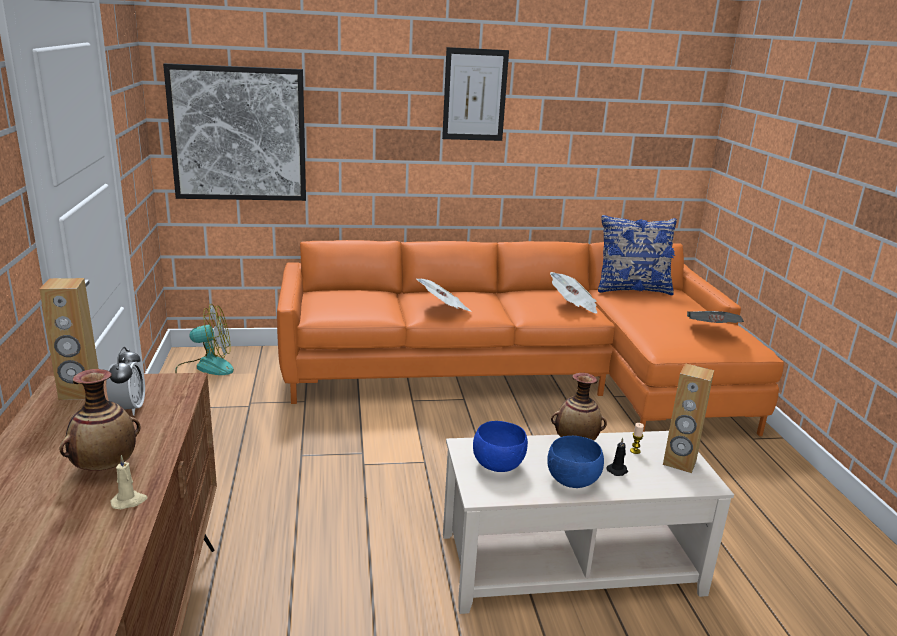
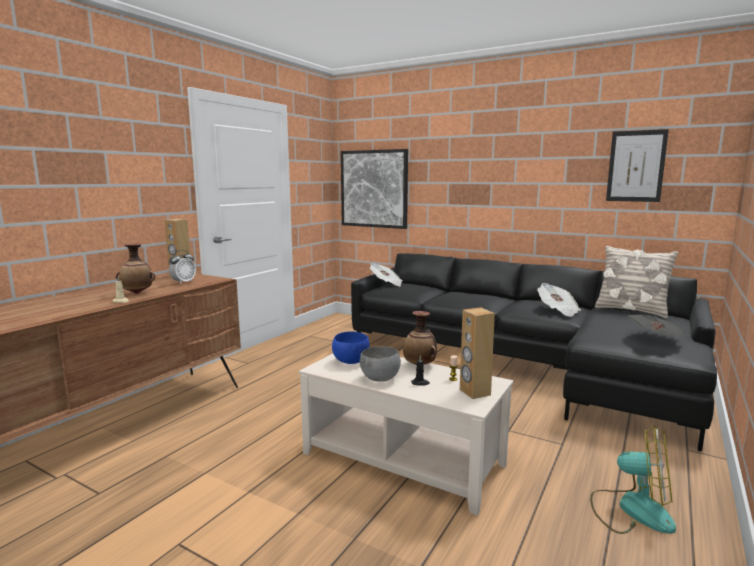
camera: 40 degrees right, 10 degrees down
(205, 368) = (338, 323): fan -> fan (632, 510)
(443, 309) = (454, 297): newspaper -> newspaper (386, 284)
(474, 95) = (513, 158): picture -> picture (636, 166)
(524, 376) = (524, 365): orange sofa -> black sofa
(573, 482) = (379, 379): blue bowl -> grey bowl
(632, 290) = (631, 311): blue pillow -> beige pillow

